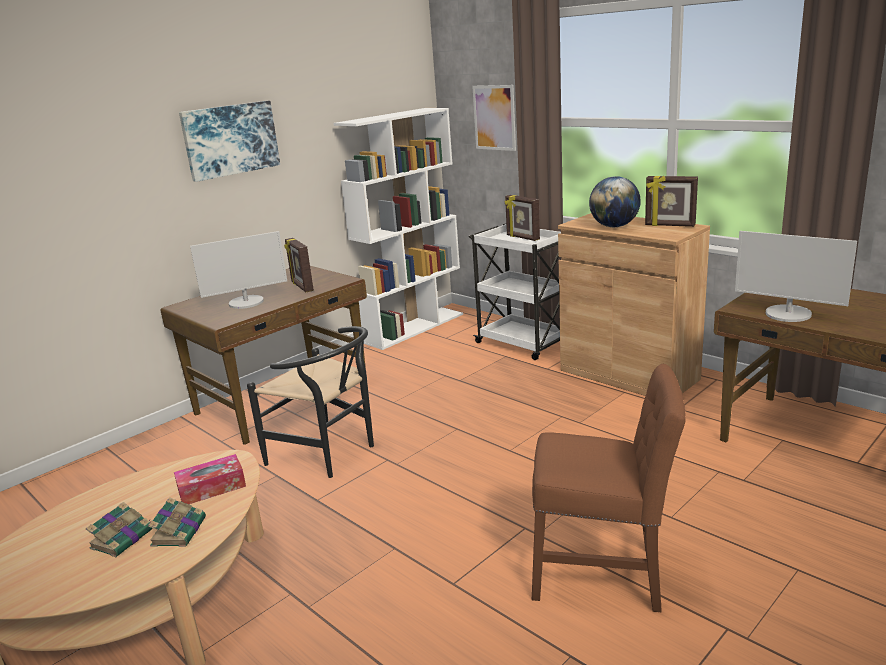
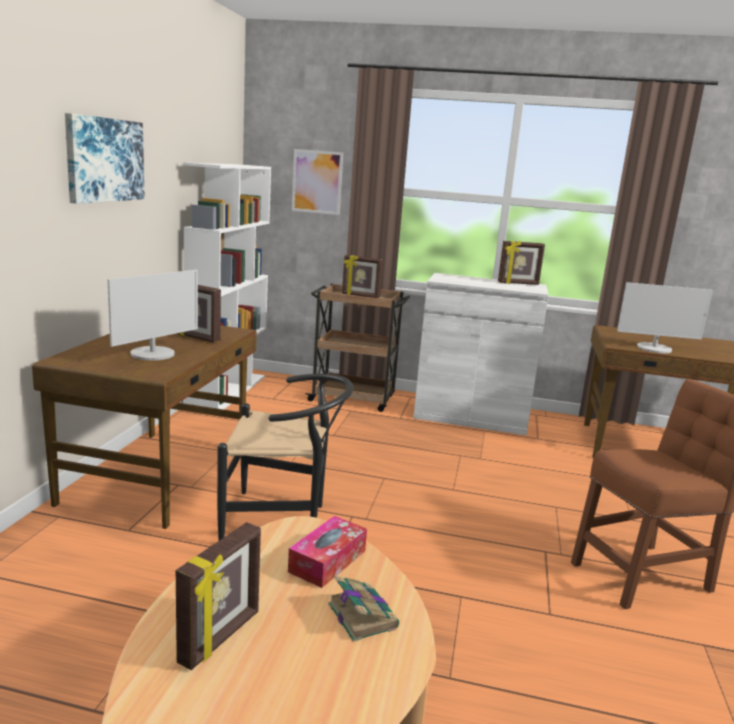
camera: 35 degrees left, 5 degrees down
(88, 522) = (221, 638): none -> picture frame
(123, 538) = (301, 642): book -> none
(523, 343) = (354, 399): white cart -> brown cart
(614, 226) = (477, 283): globe -> none
(628, 375) = (471, 417): brown cabinet -> white cabinet

